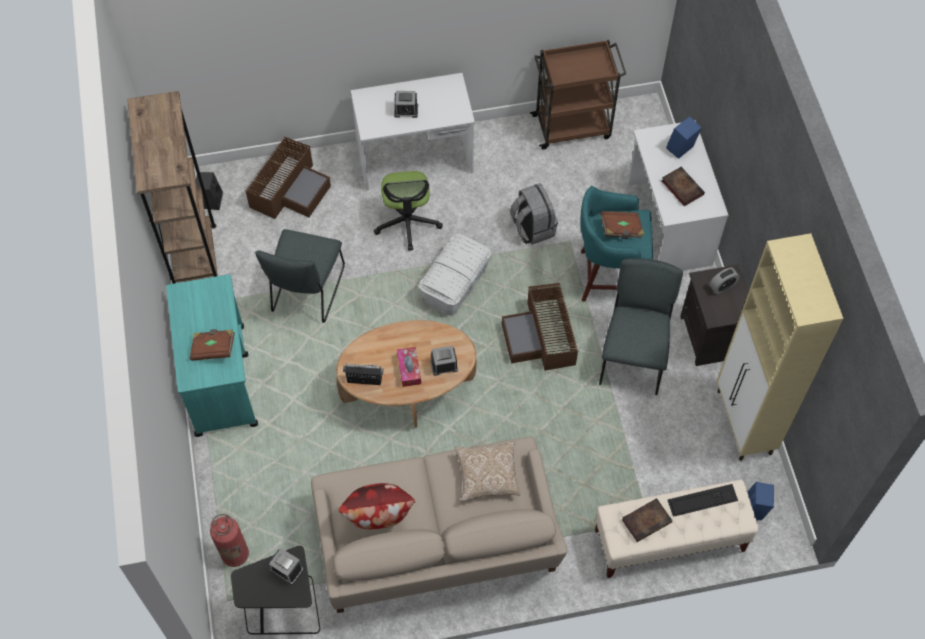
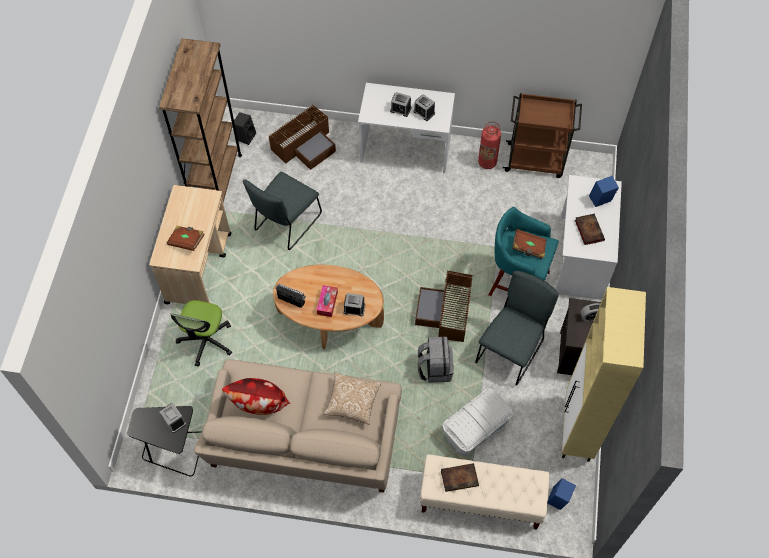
camera: 20 degrees right, 0 degrees up
(220, 379) = (199, 267): turquoise cart -> beige cart
(235, 554) = (157, 398): fire extinguisher -> fire extinguisher (487, 162)
(407, 223) = (381, 195): office chair -> office chair (206, 341)
(435, 106) = (424, 112): none -> alarm clock
(455, 284) = (397, 252): white storage box -> white storage box (475, 428)
(532, 228) = (473, 228): grey backpack -> grey backpack (434, 368)
(702, 500) = (510, 477): keyboard -> none

